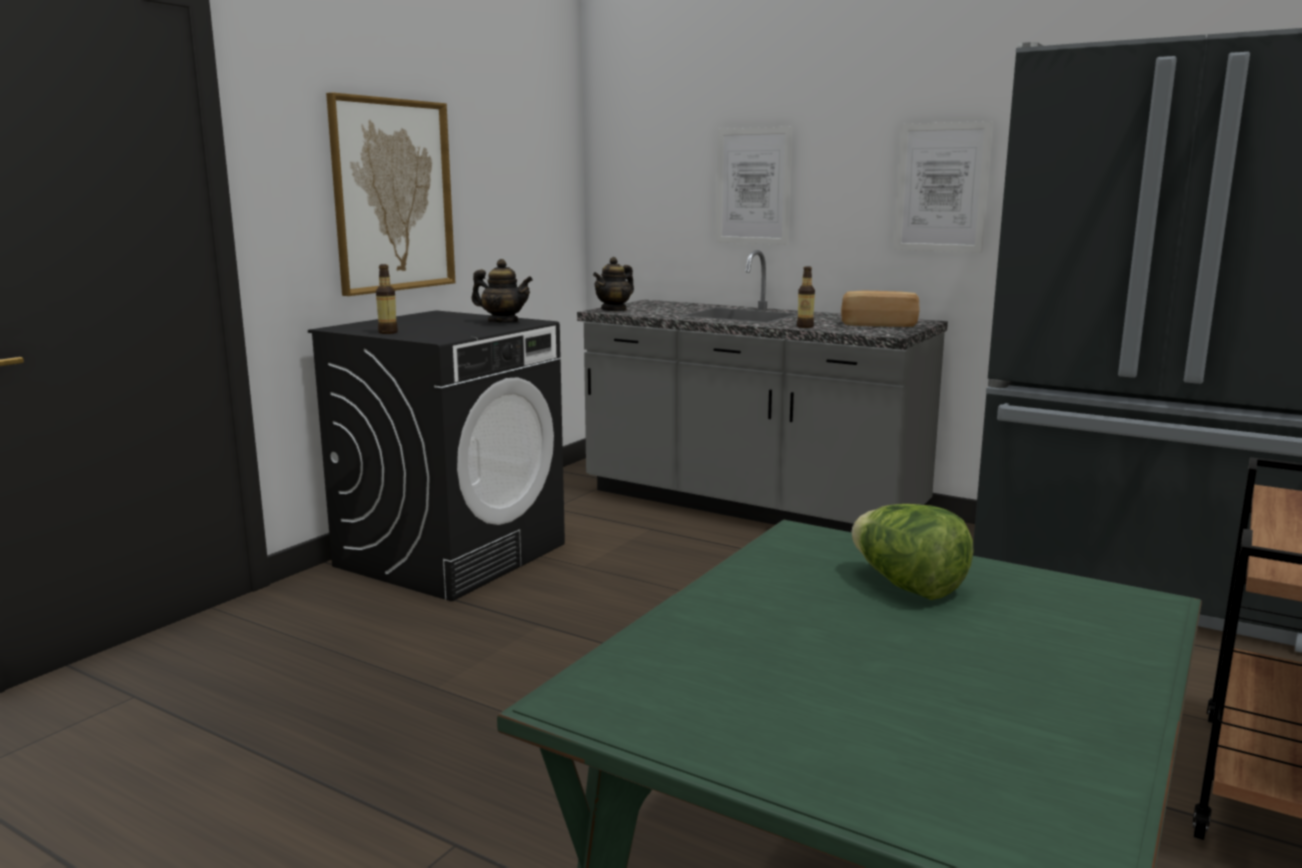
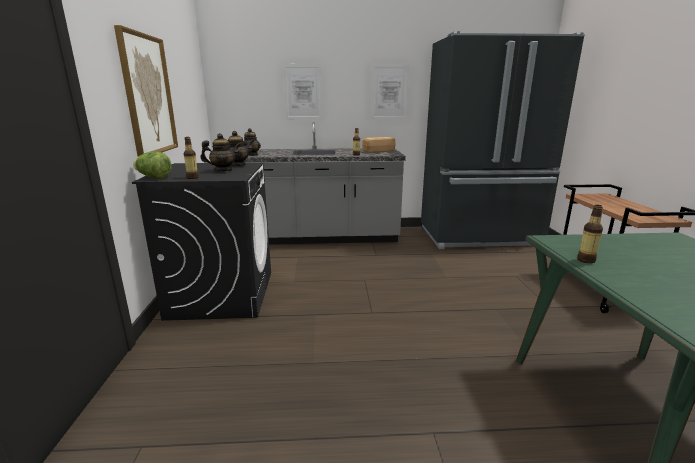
camera: 35 degrees left, 5 degrees up
(459, 327) = (223, 170): none -> teapot
(750, 574) = (586, 260): none -> bottle
(906, 586) = (628, 250): lettuce -> lettuce (153, 178)

